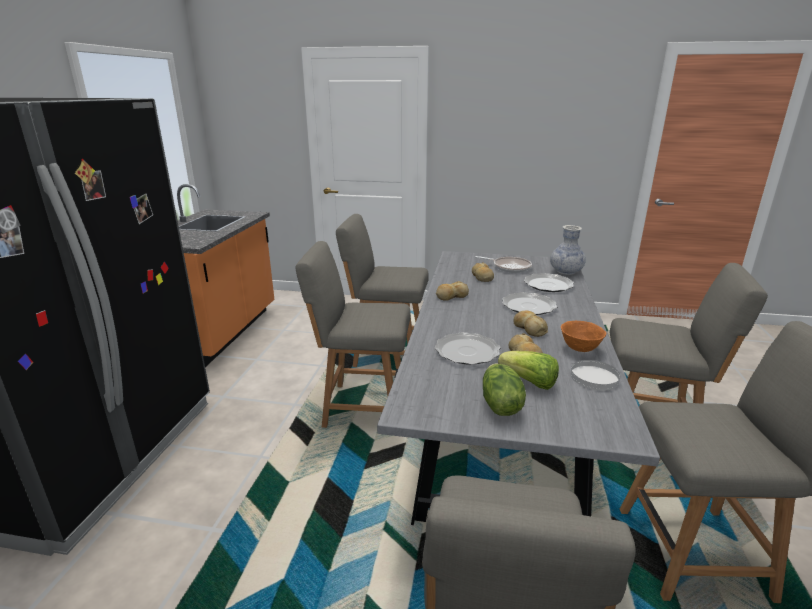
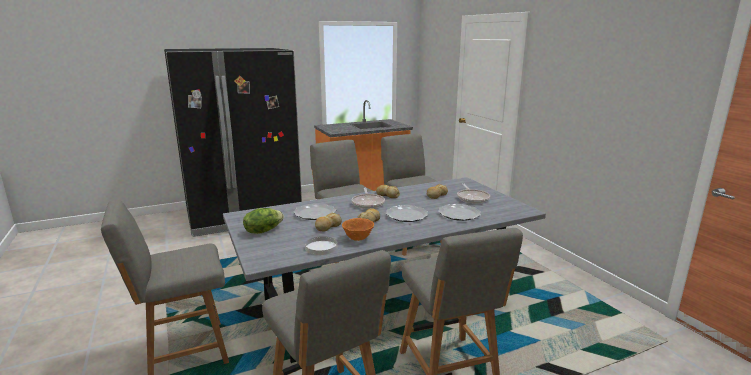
camera: 55 degrees right, 5 degrees down
(466, 312) = (368, 203): none -> frying pan
(529, 382) = (295, 233): lettuce -> none
(566, 271) = (501, 214): vase -> none

